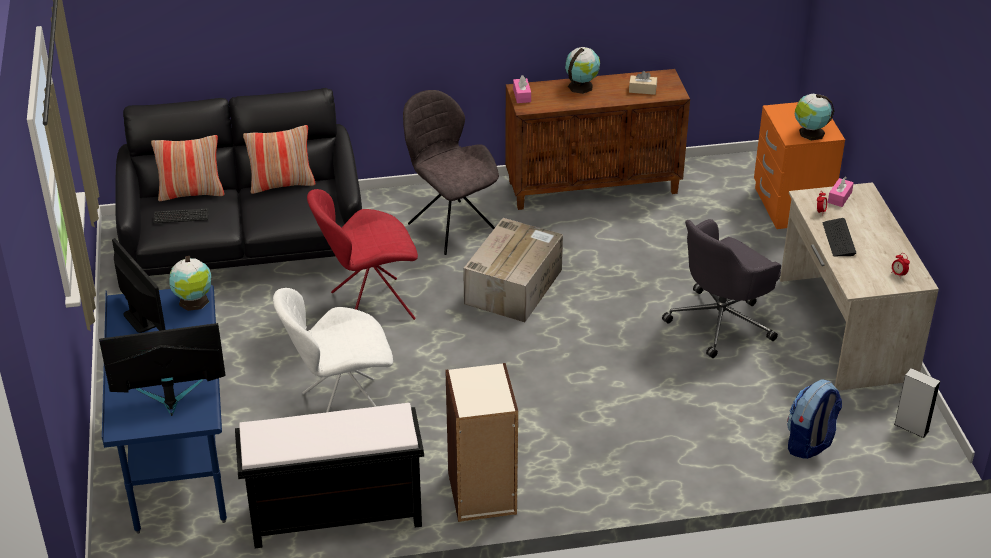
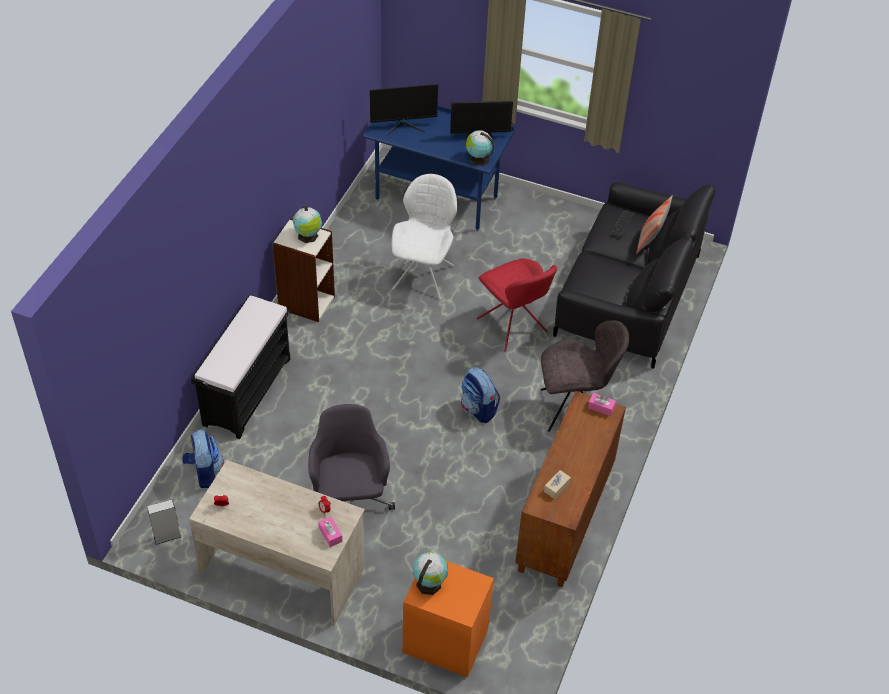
camera: 120 degrees right, 10 degrees up
(169, 397) = (403, 125): monitor -> monitor turned 60 degrees clockwise
(282, 184) = (630, 285): pillow -> none
(334, 516) = (343, 240): black bench -> black bench (247, 390)
(369, 306) = (513, 327): red chair -> red chair turned 135 degrees clockwise
(513, 286) = (478, 409): cardboard box -> backpack
(581, 86) = (590, 451): globe -> globe (308, 236)
(838, 239) = (287, 499): keyboard -> none

